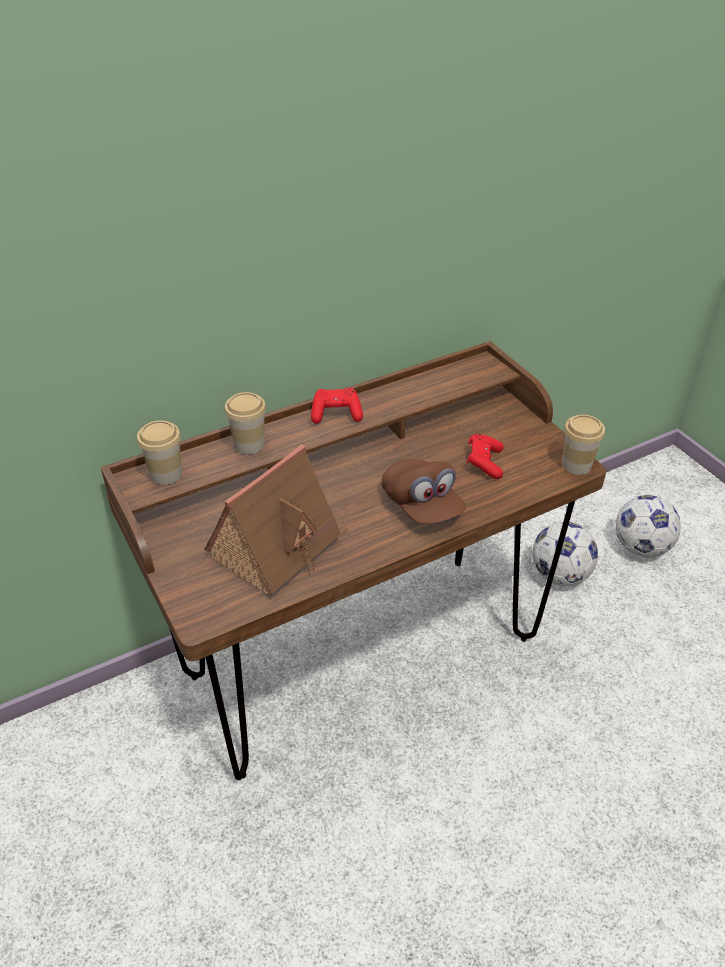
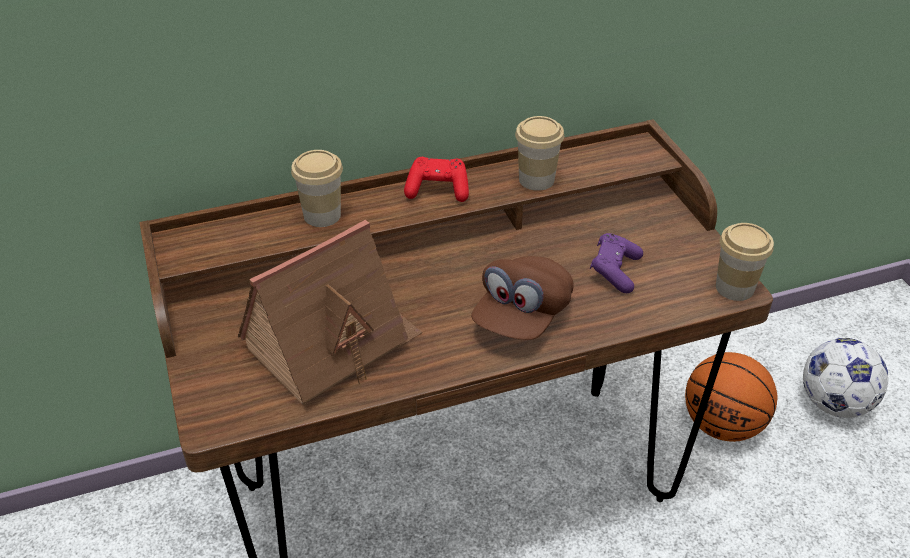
camera: 10 degrees right, 0 degrees up
(166, 474) = (214, 239): cup -> cup (536, 180)
(422, 506) = (522, 316): brown cap -> brown cap turned 45 degrees clockwise
(484, 463) = (614, 271): red game controller -> purple game controller
(560, 575) = (722, 424): football -> basketball

